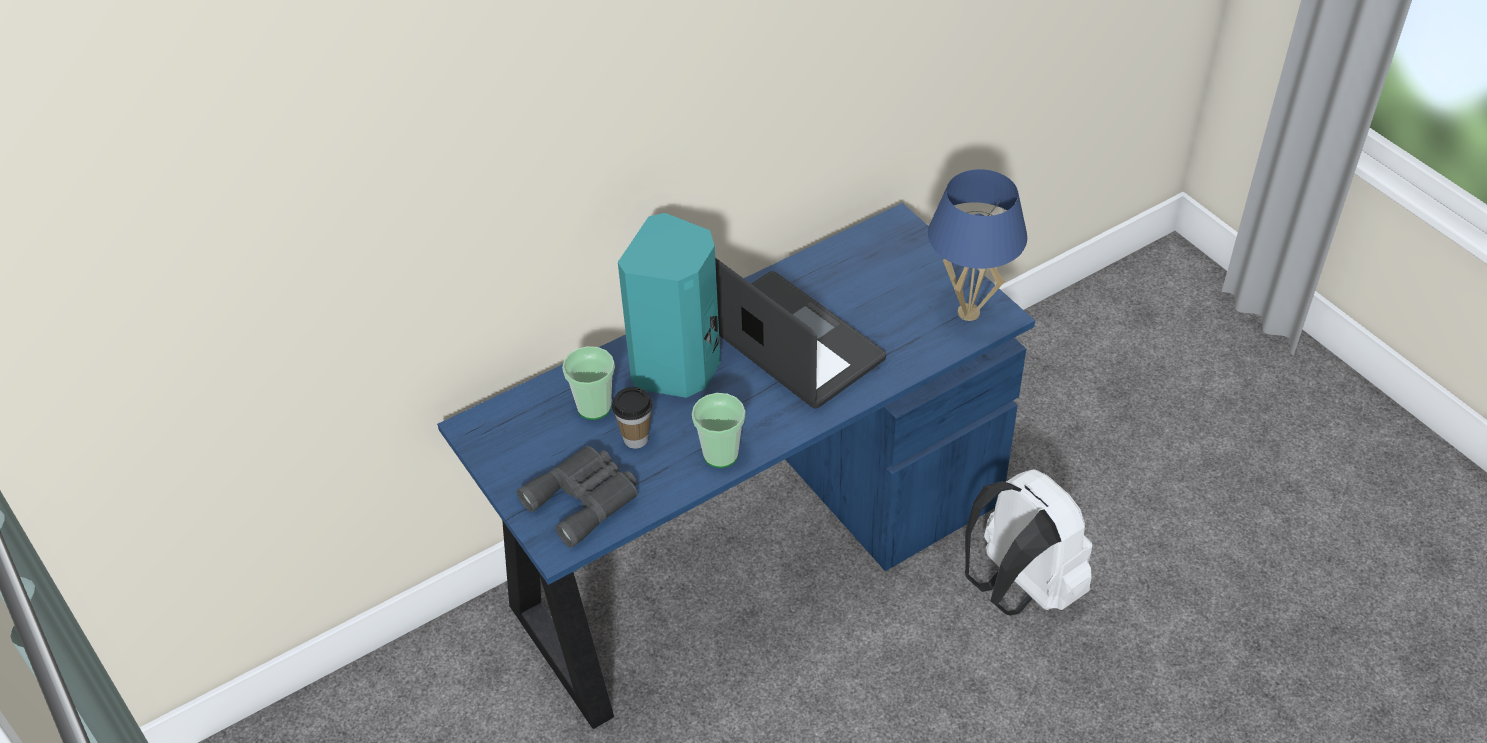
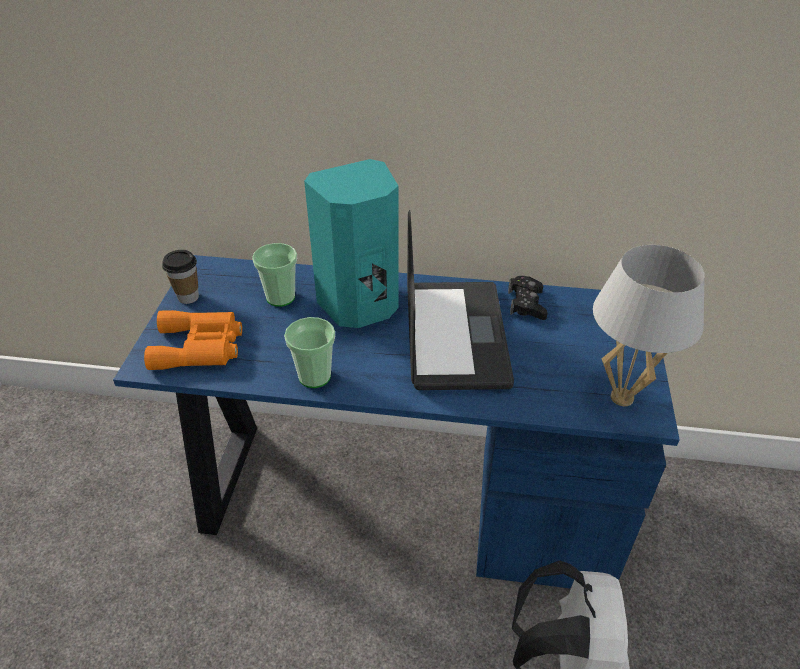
camera: 40 degrees right, 5 degrees down
(585, 498) = (200, 347): grey binoculars -> orange binoculars
(636, 439) = (277, 331): cup -> cup (188, 297)
(816, 275) = (526, 304): none -> black game controller
(968, 313) = (621, 398): blue table lamp -> white table lamp

